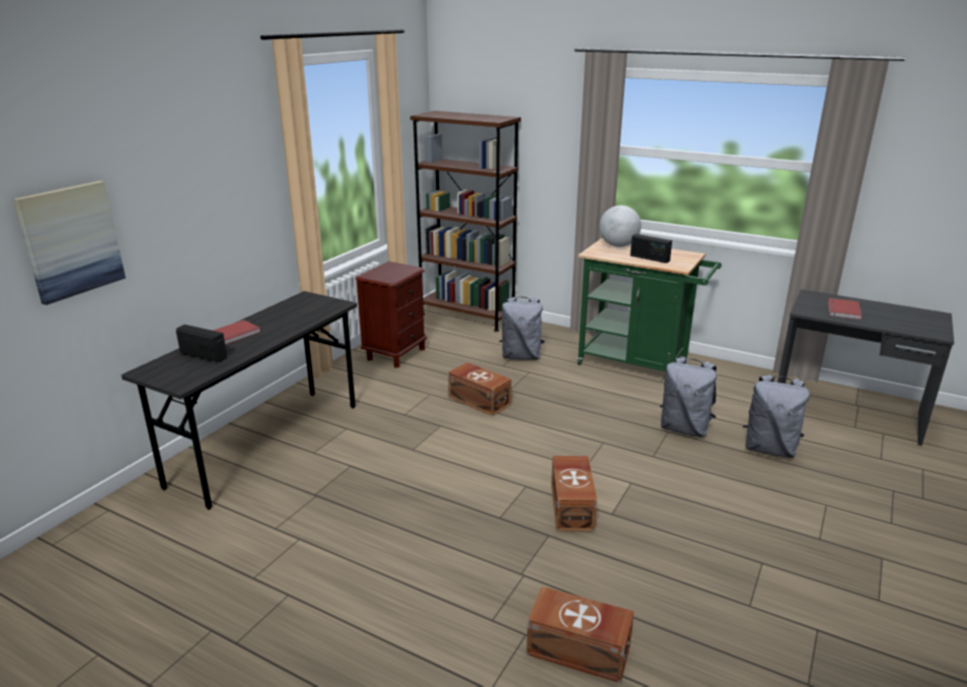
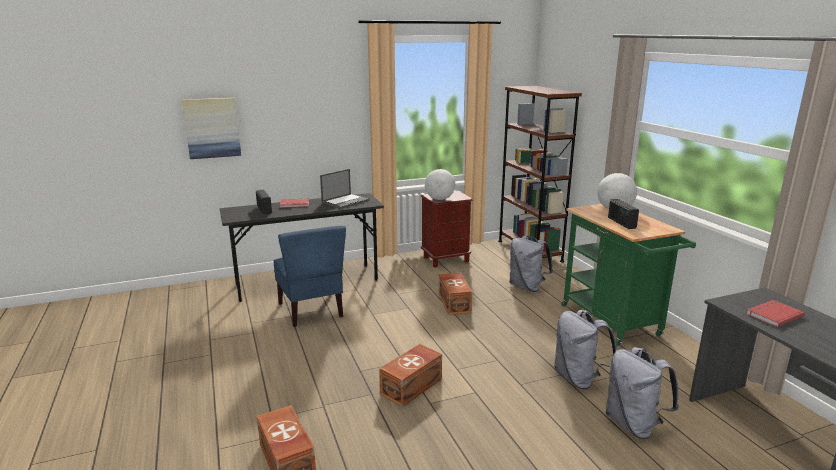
camera: 40 degrees right, 5 degrees down
(297, 310) = (346, 201): none -> laptop
(332, 476) = (312, 310): none -> blue chair
(389, 277) = (439, 199): none -> globe

